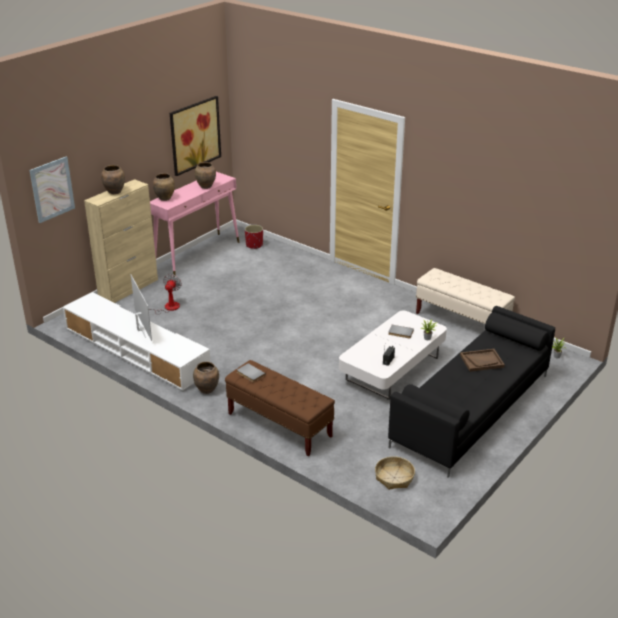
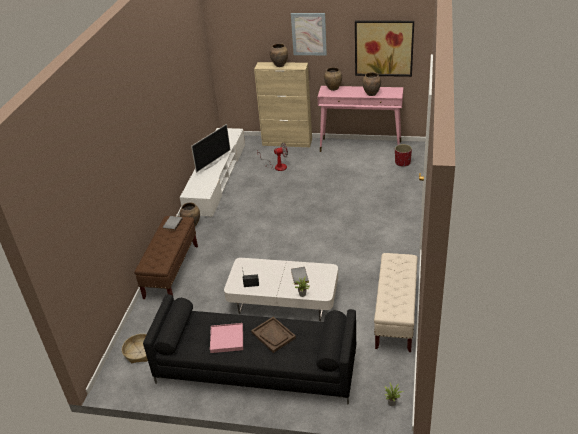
camera: 65 degrees right, 5 degrees up
(52, 189) = (233, 44): picture -> picture (309, 34)
(468, 387) = (226, 339): none -> pink tray

